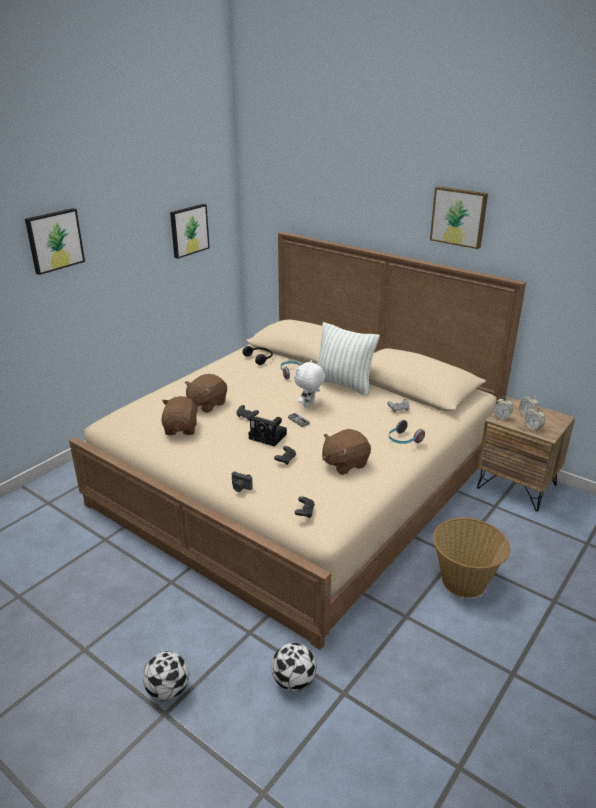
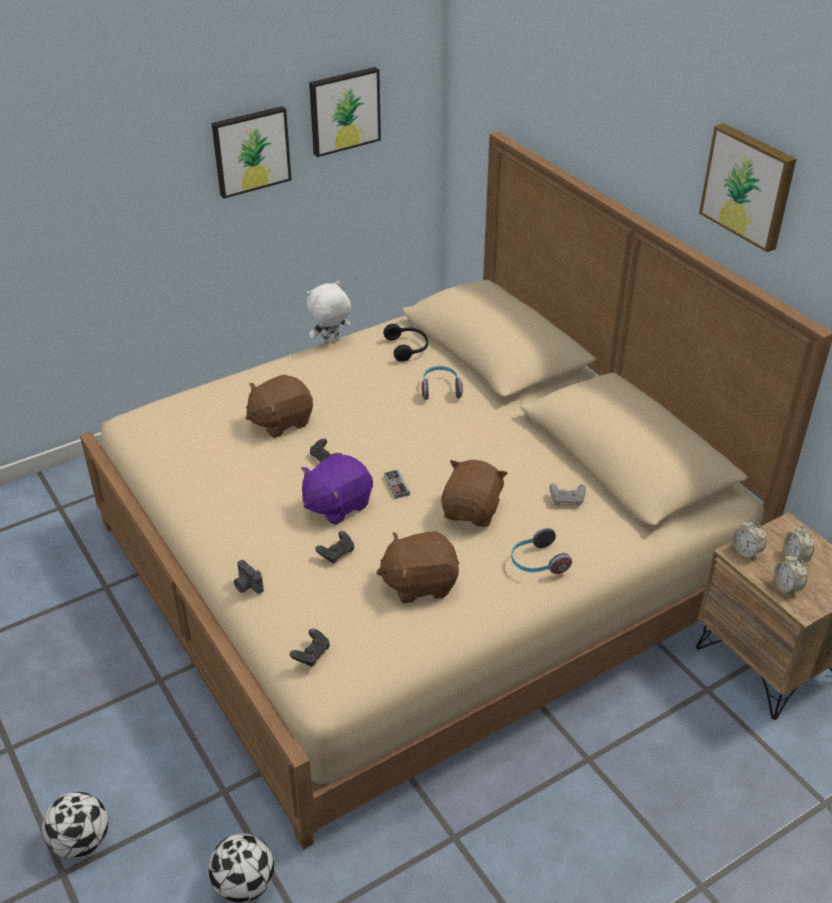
camera: 20 degrees right, 10 degrees up
(54, 240) = (97, 130): picture -> picture (251, 151)
(181, 429) = (222, 459): brown plush toy -> brown plush toy (472, 511)
(269, 437) = (337, 505): camera -> purple plush toy
(309, 405) = (431, 458): white plush toy -> white plush toy (330, 342)
(343, 384) = (508, 429): pillow -> none
(464, 581) = (577, 807): basket -> none

